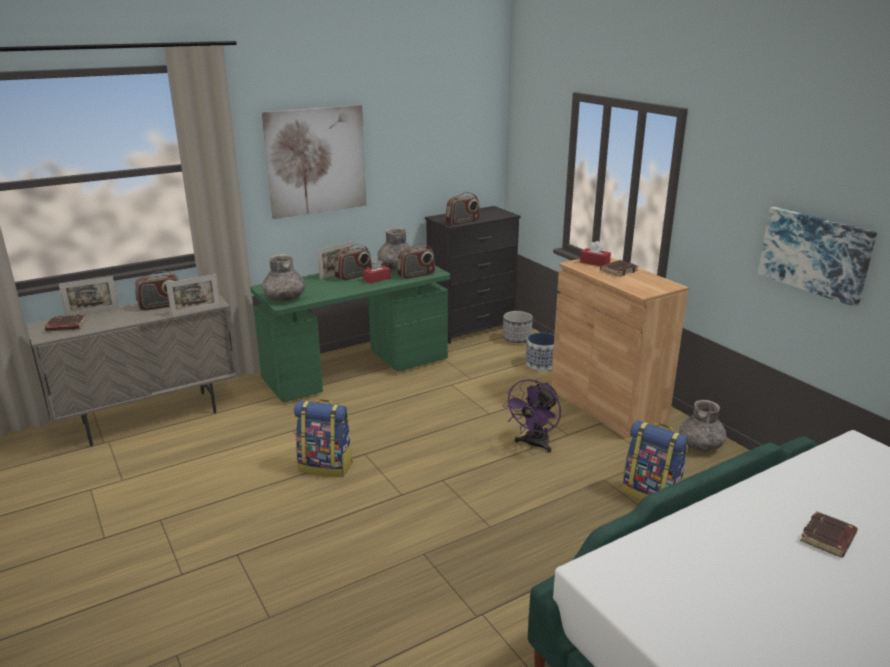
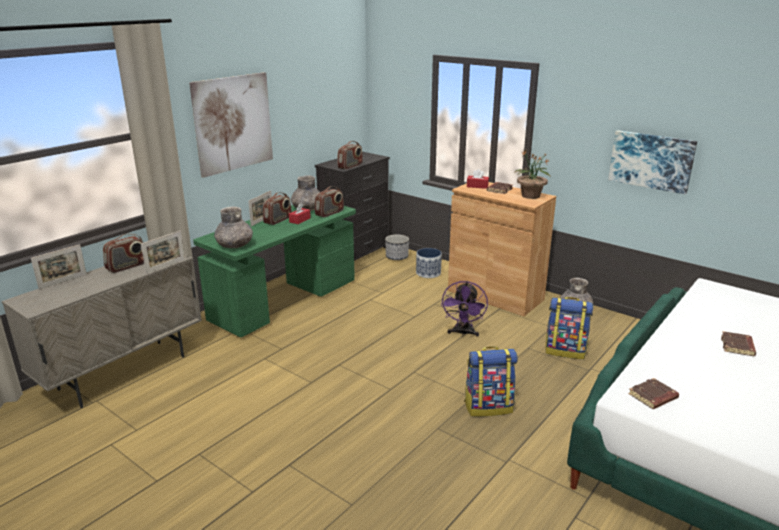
camera: 20 degrees left, 0 degrees up
(66, 326) = (47, 297): brown book -> brown book (653, 397)
(326, 466) = (314, 380): backpack -> backpack (488, 407)
(652, 283) = (530, 196): none -> potted plant

